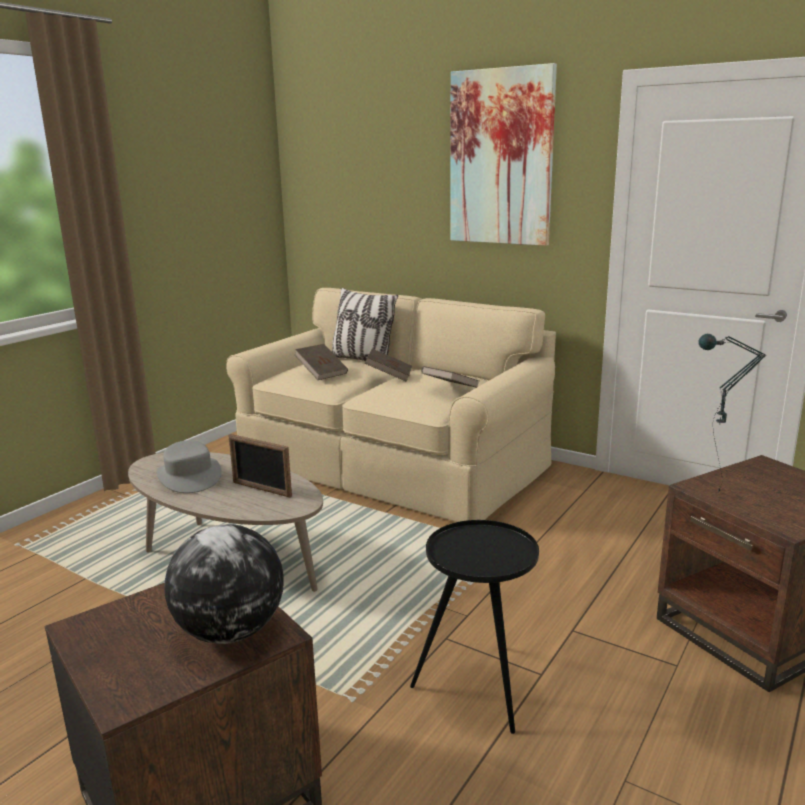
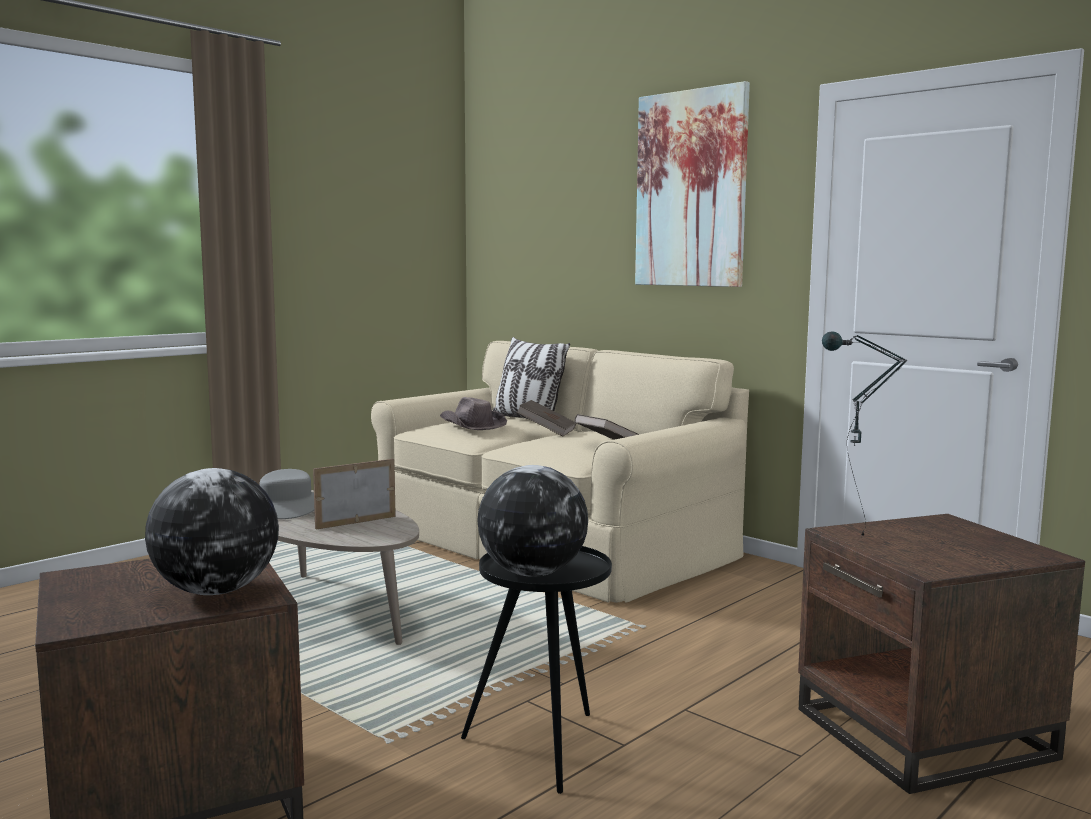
camera: 10 degrees right, 10 degrees down
(261, 489) = (356, 522): picture frame -> picture frame turned 105 degrees clockwise
(321, 373) = (472, 425): brown book -> brown hat
(475, 560) = (532, 573): none -> globe

